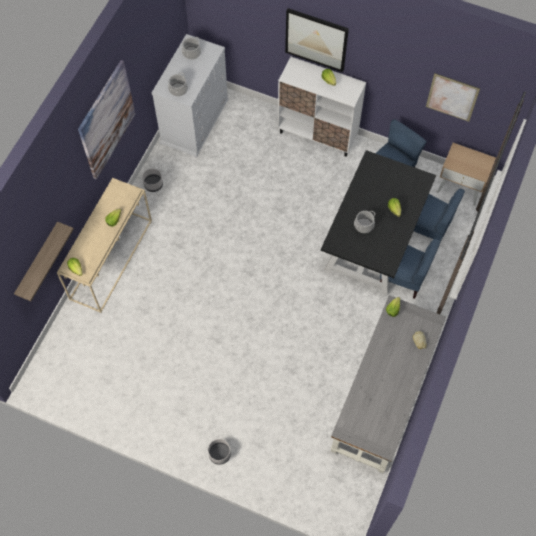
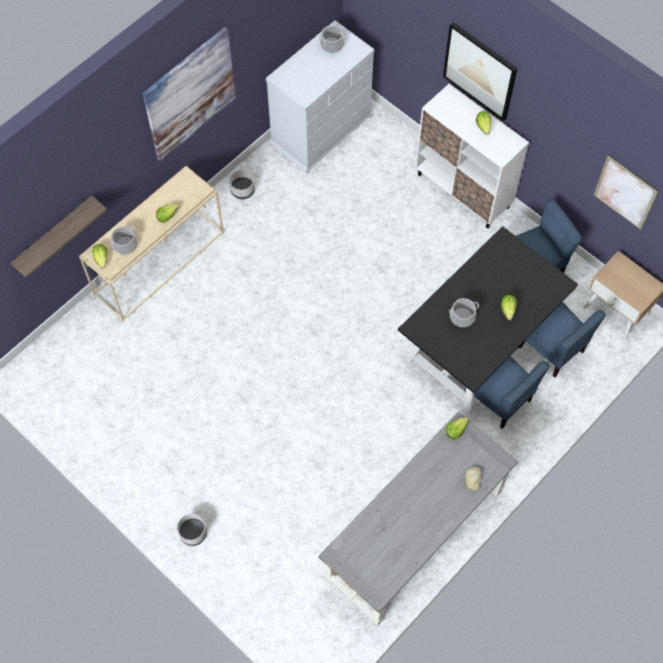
camera: 20 degrees right, 0 degrees up
(178, 89) = (298, 83): cooking pot -> cooking pot (125, 244)

